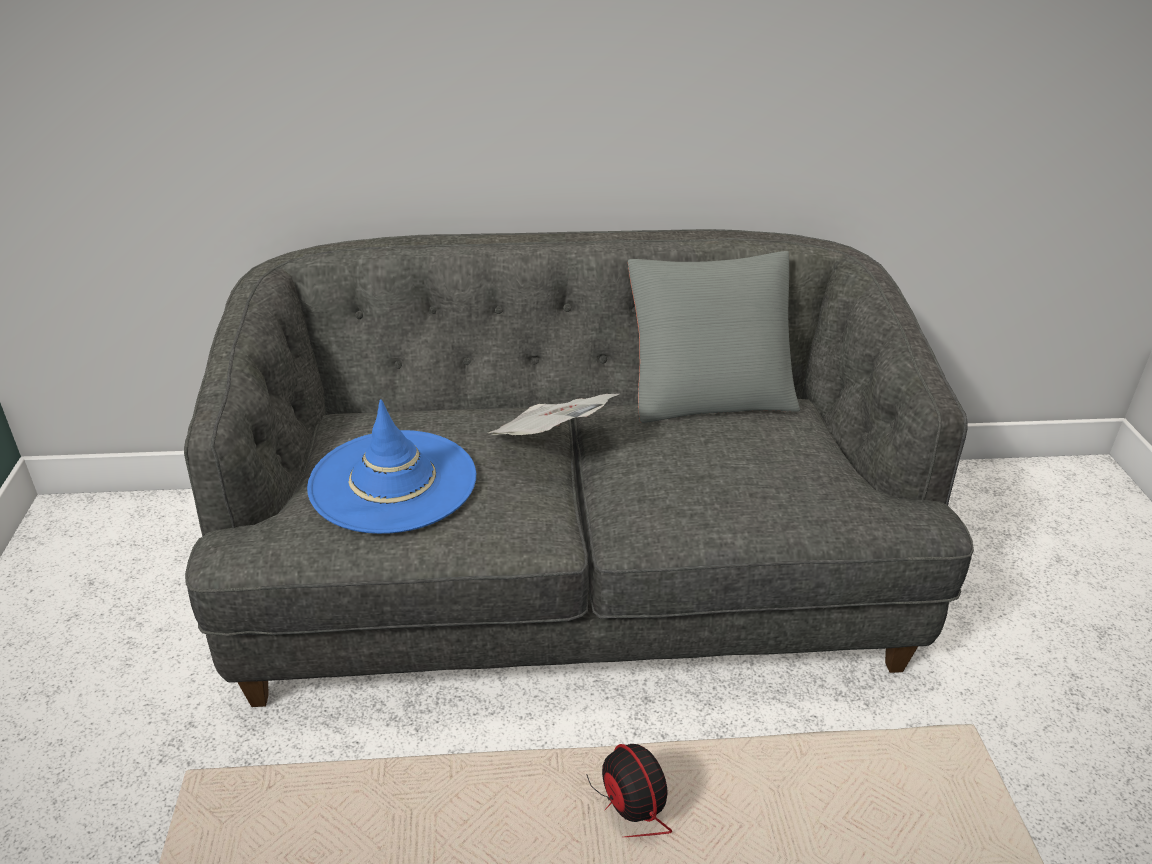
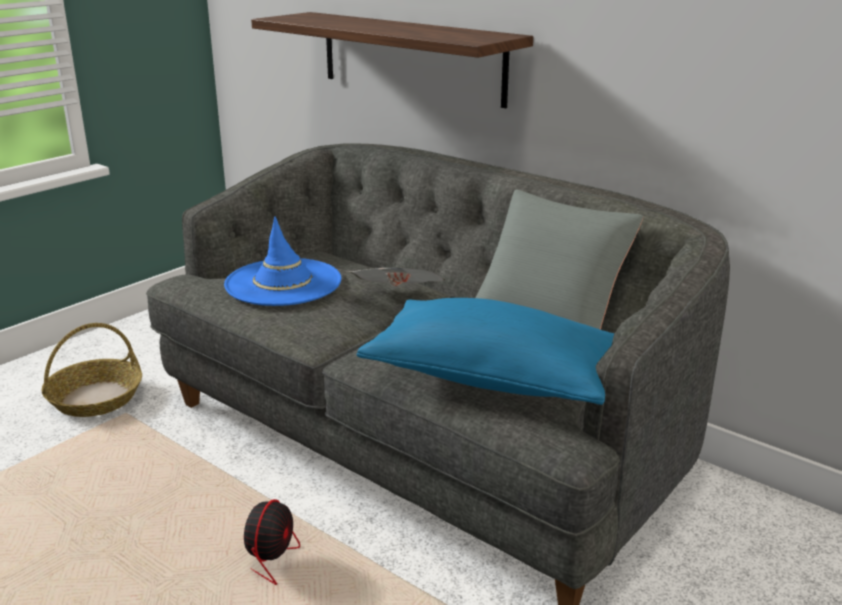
camera: 45 degrees right, 10 degrees down
(103, 779) = (96, 398): none -> basket
(376, 112) = (411, 57): none -> shelf
(782, 486) = (493, 378): none -> blue pillow

